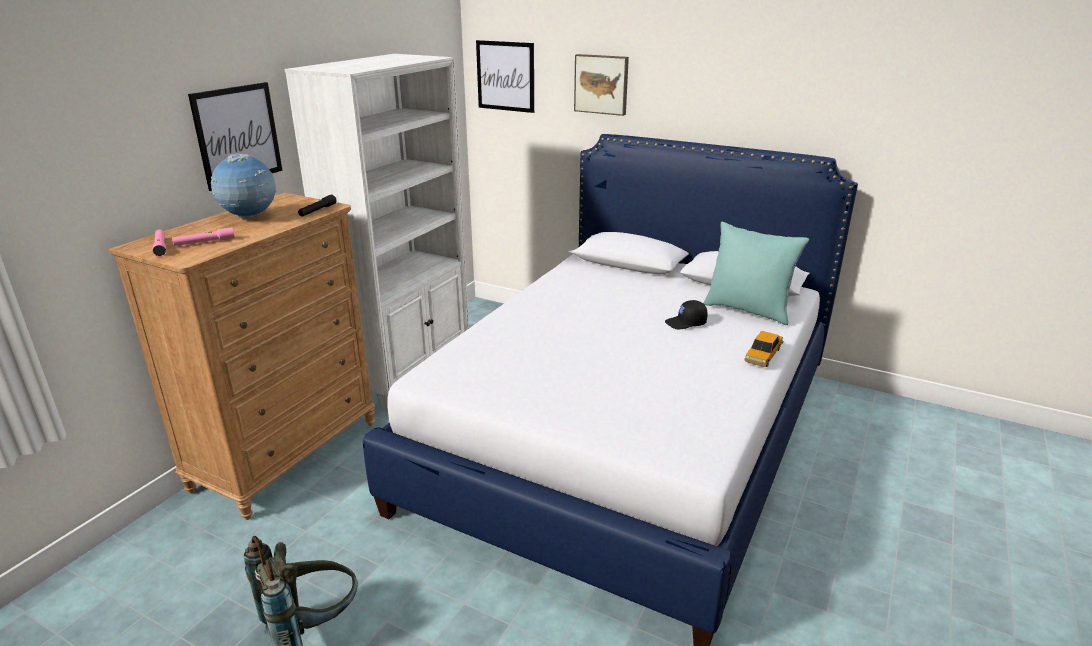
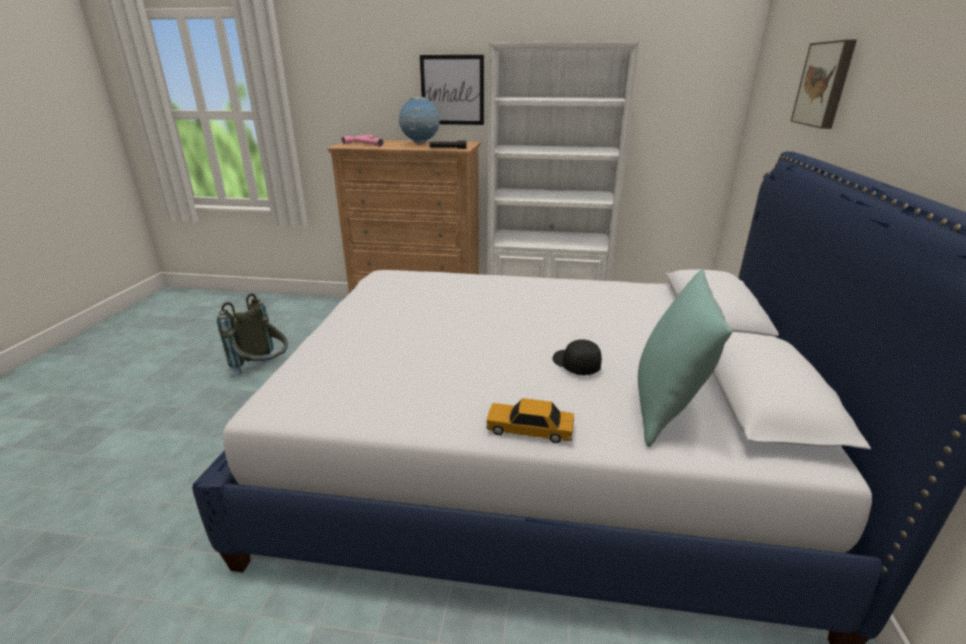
camera: 70 degrees right, 0 degrees up
(505, 76) = (770, 80): picture -> none

